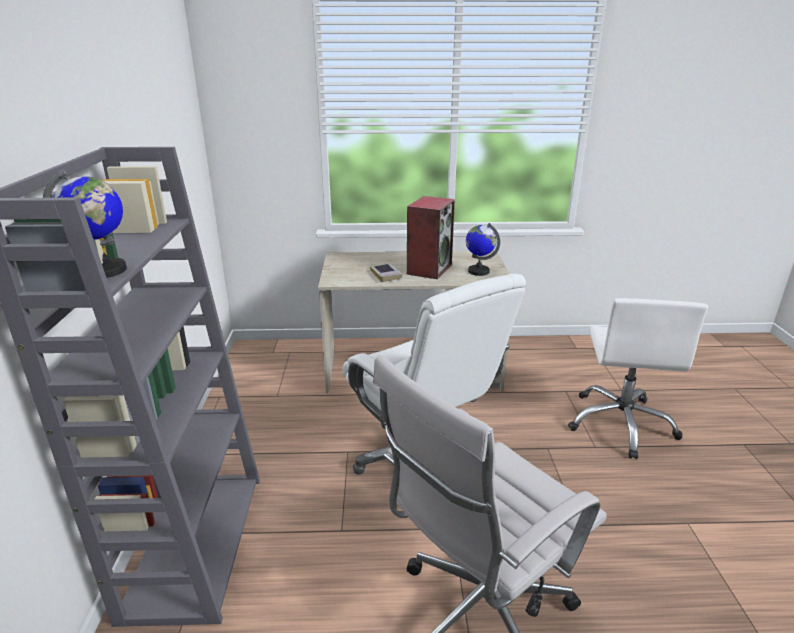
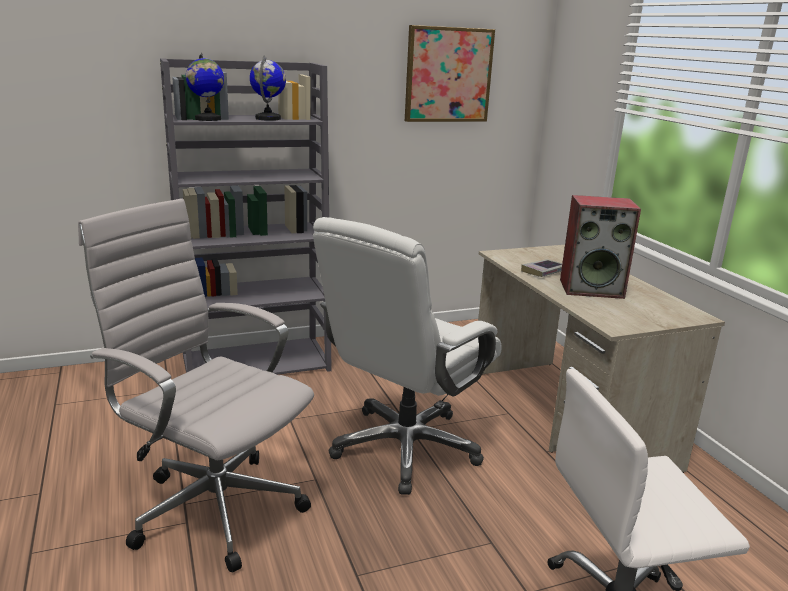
camera: 70 degrees right, 5 degrees down
(165, 129) = (448, 75): none -> picture
(478, 271) = (624, 313): globe -> globe (268, 118)

